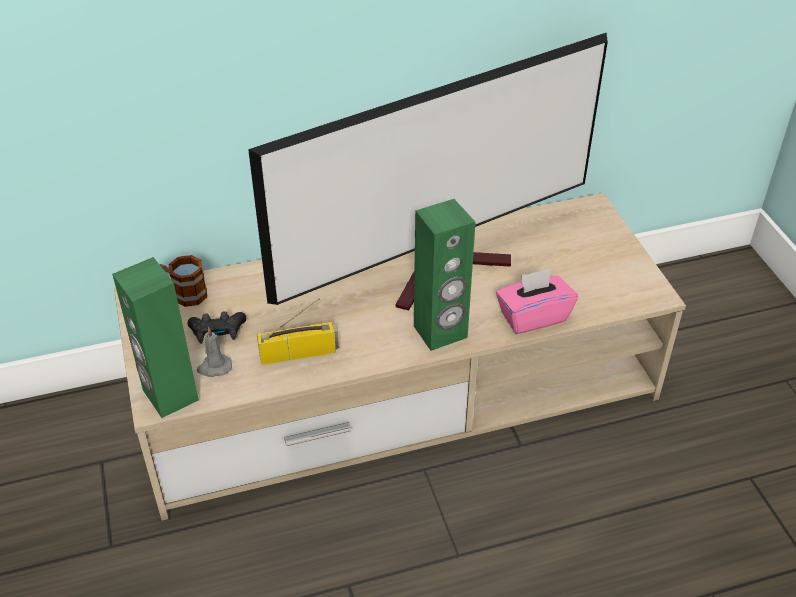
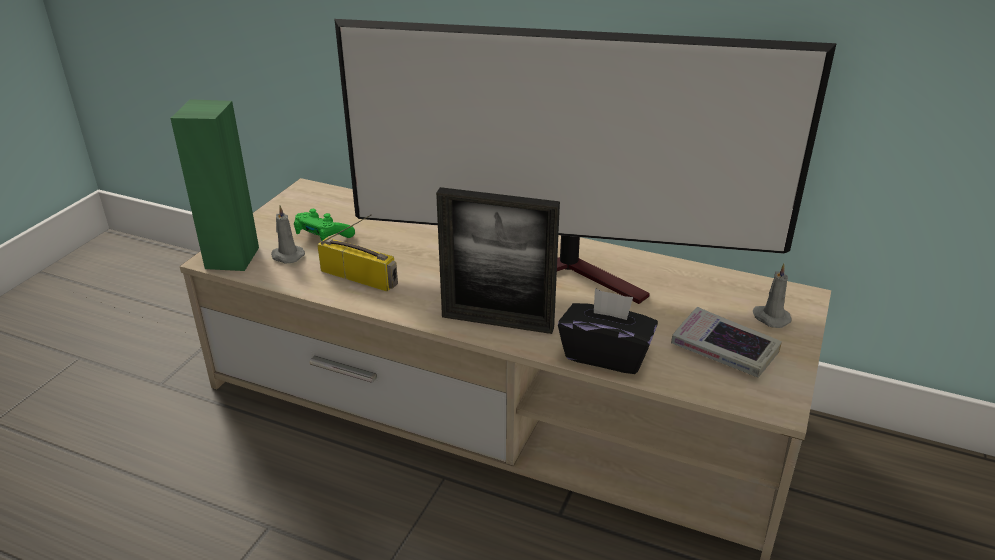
camera: 40 degrees right, 10 degrees down
(183, 293) = (338, 201): mug -> none
(218, 333) = (322, 236): black game controller -> green game controller
(440, 332) = (497, 322): green speaker -> picture frame
(533, 316) = (606, 354): pink tissue box -> black tissue box
(592, 233) = (770, 317): none -> grey candle
(592, 272) = (724, 349): none -> book

